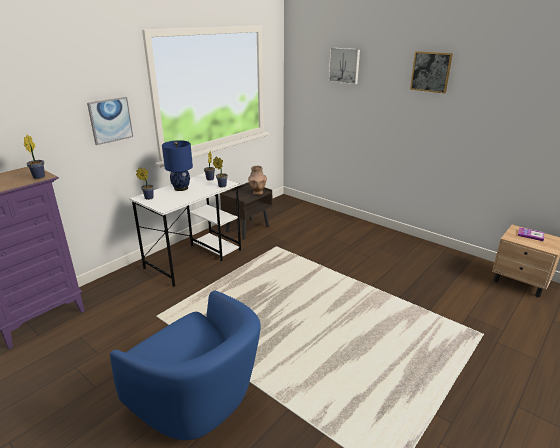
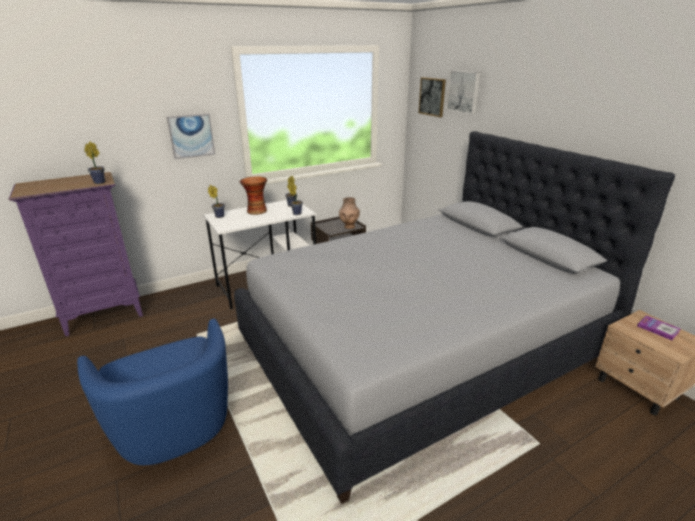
camera: 20 degrees right, 0 degrees up
(181, 188) = (256, 211): blue table lamp -> vase
(362, 285) = (421, 348): none -> grey bed
(431, 72) = (555, 101): picture -> picture (432, 97)

